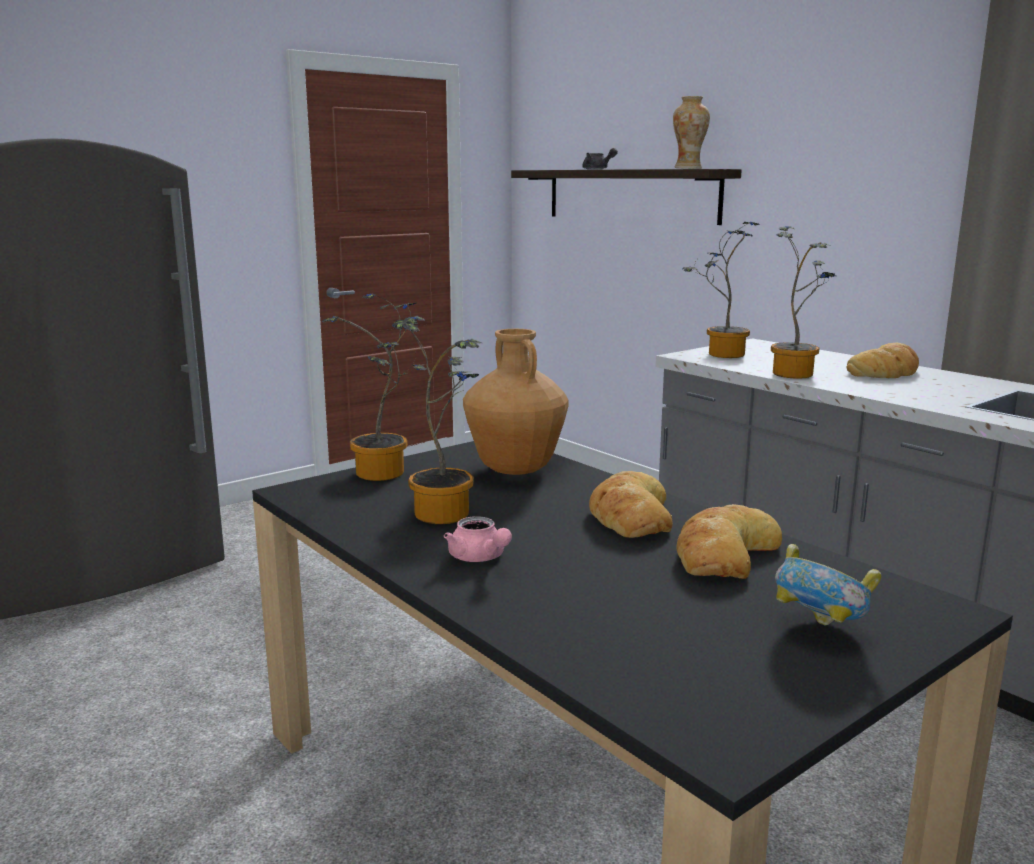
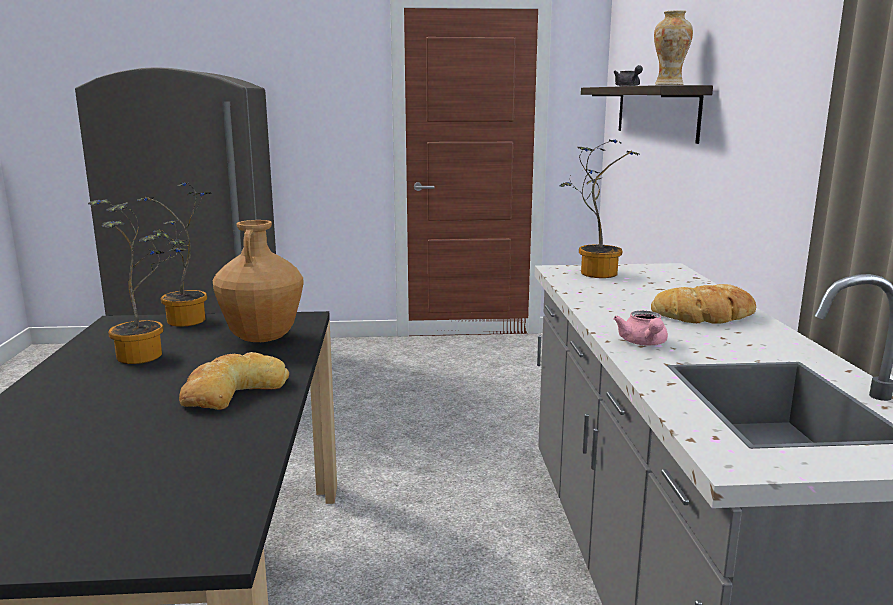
camera: 35 degrees right, 0 degrees up
(479, 558) = (76, 391): pink teapot -> pink teapot (643, 343)
(723, 554) = (204, 438): bread -> none
(797, 373) = (604, 301): potted plant -> none
(819, 628) = (96, 515): bowl -> none

